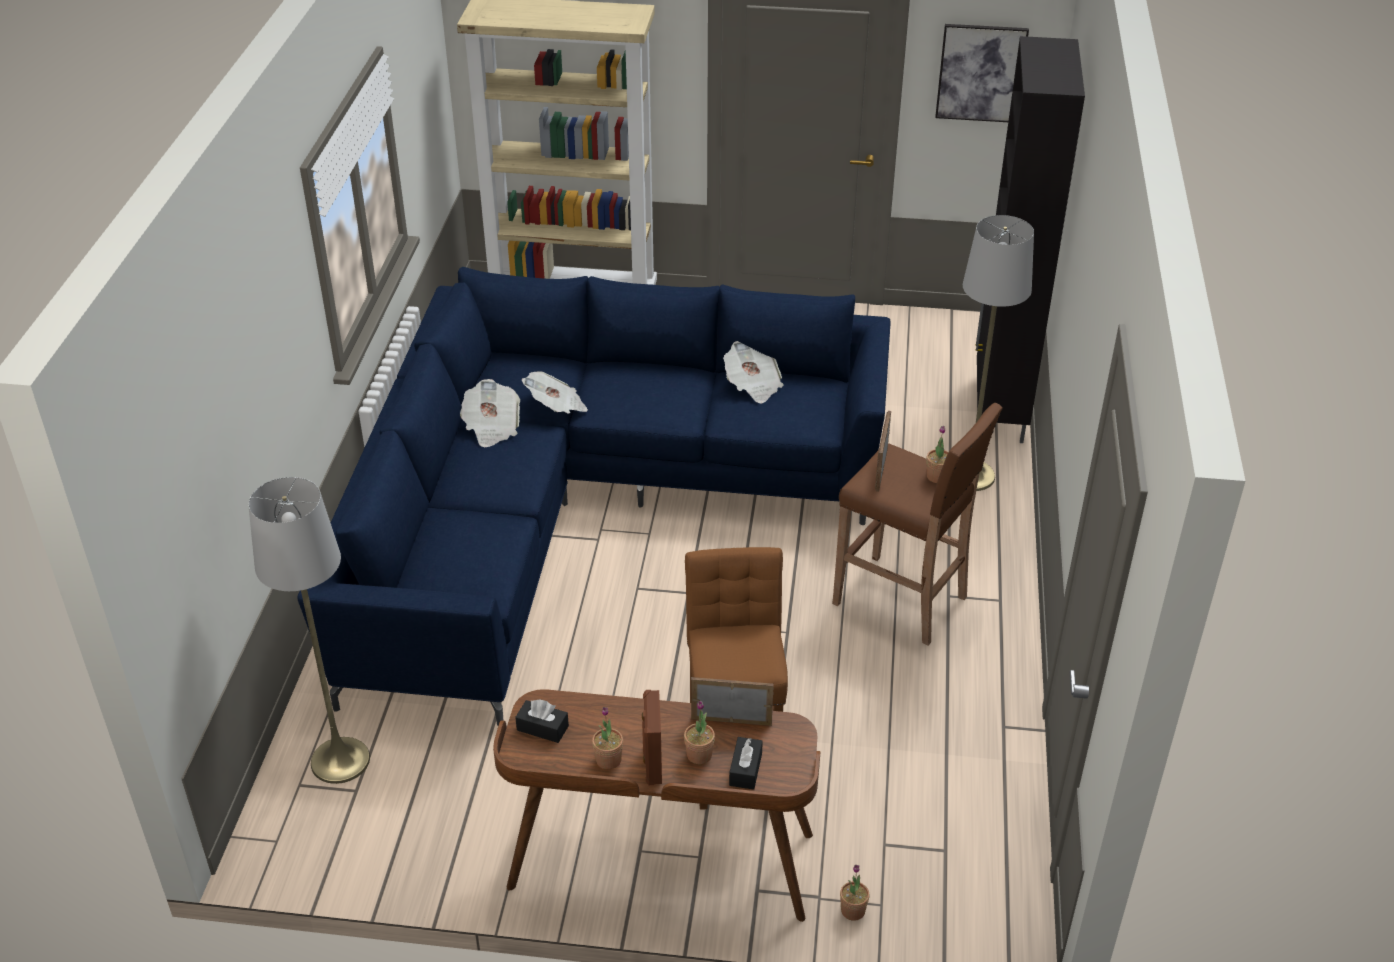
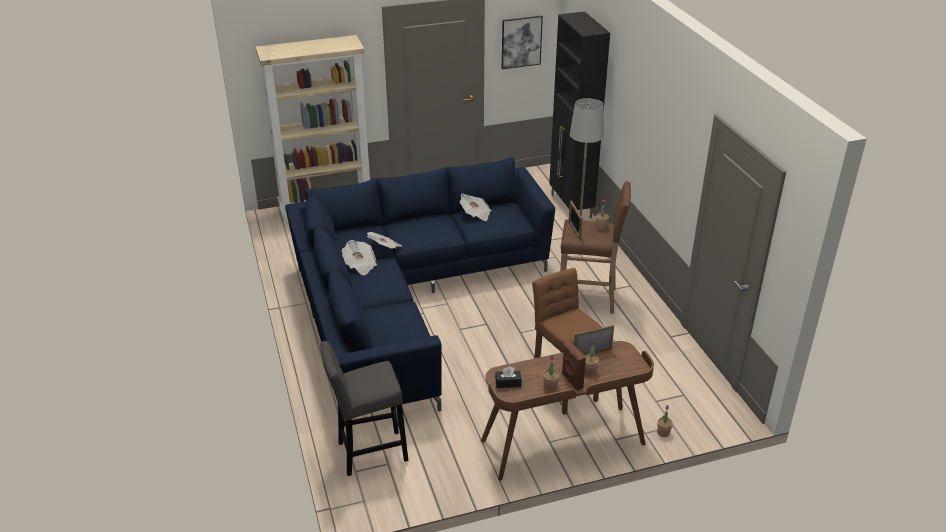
camera: 25 degrees left, 5 degrees down
(340, 760) = (368, 453): grey floor lamp -> grey stool
(745, 769) = (615, 370): black tissue box -> none

